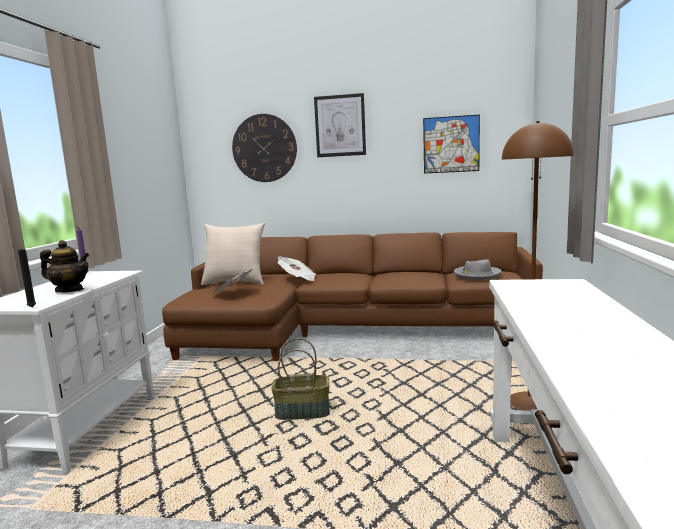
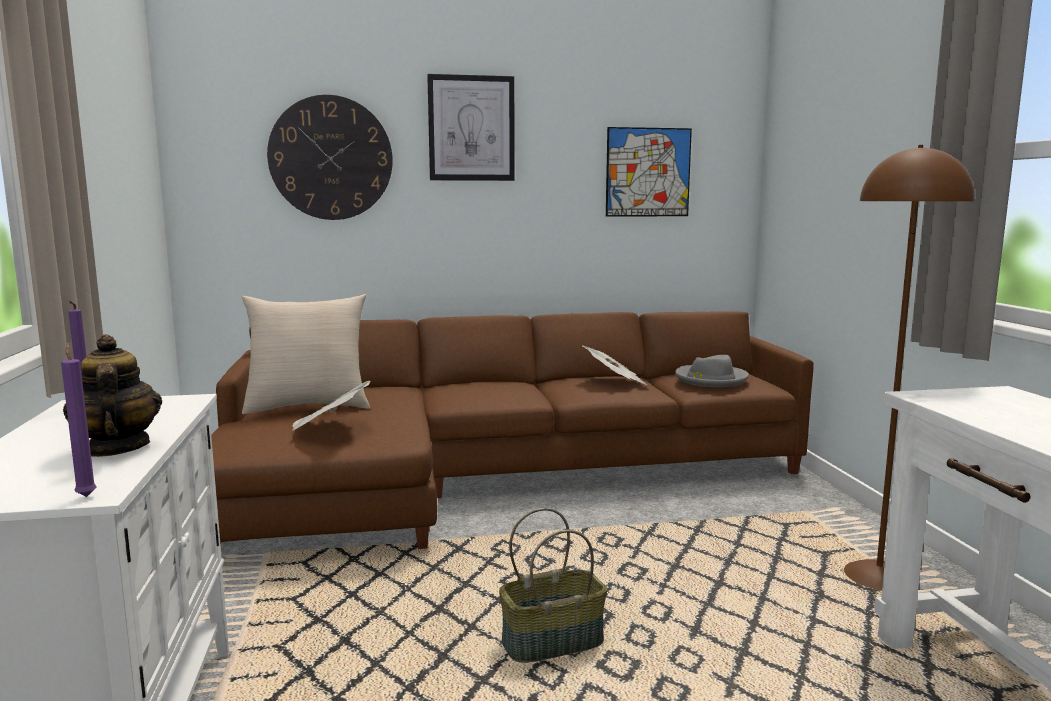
camera: 20 degrees left, 0 degrees up
(32, 307) = (86, 495): black candle -> purple candle
(69, 290) = (117, 448): teapot -> teapot turned 105 degrees counterclockwise
(298, 279) = (422, 395): newspaper -> newspaper (615, 382)

